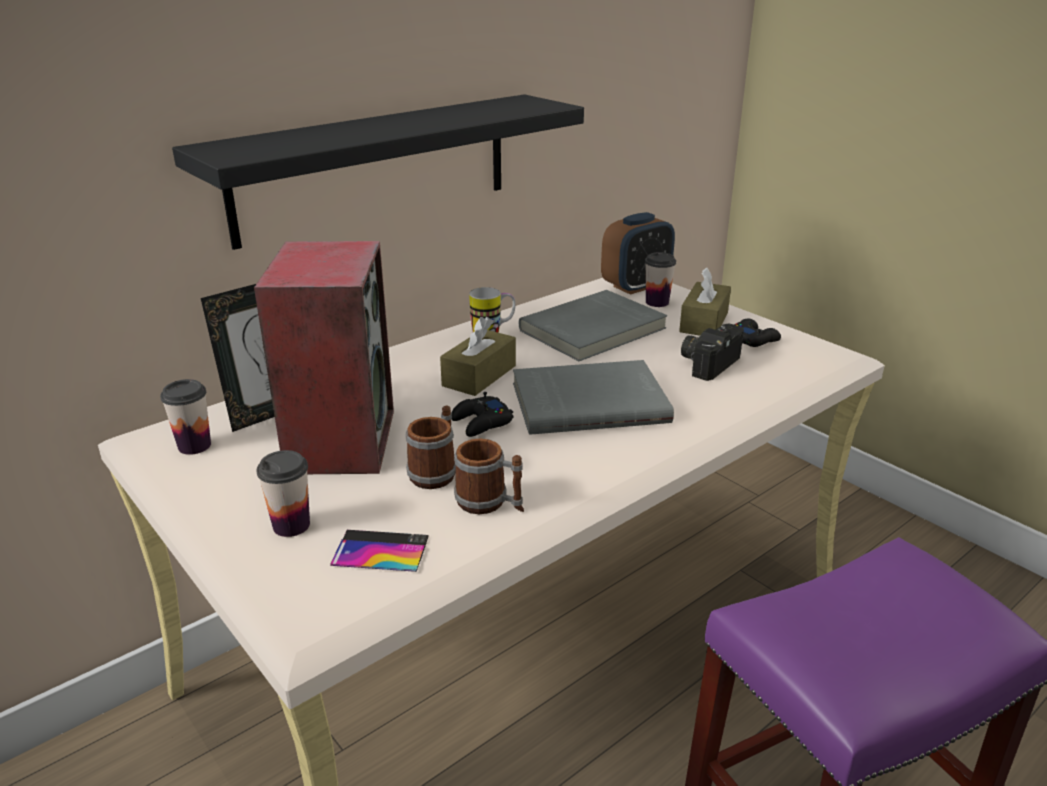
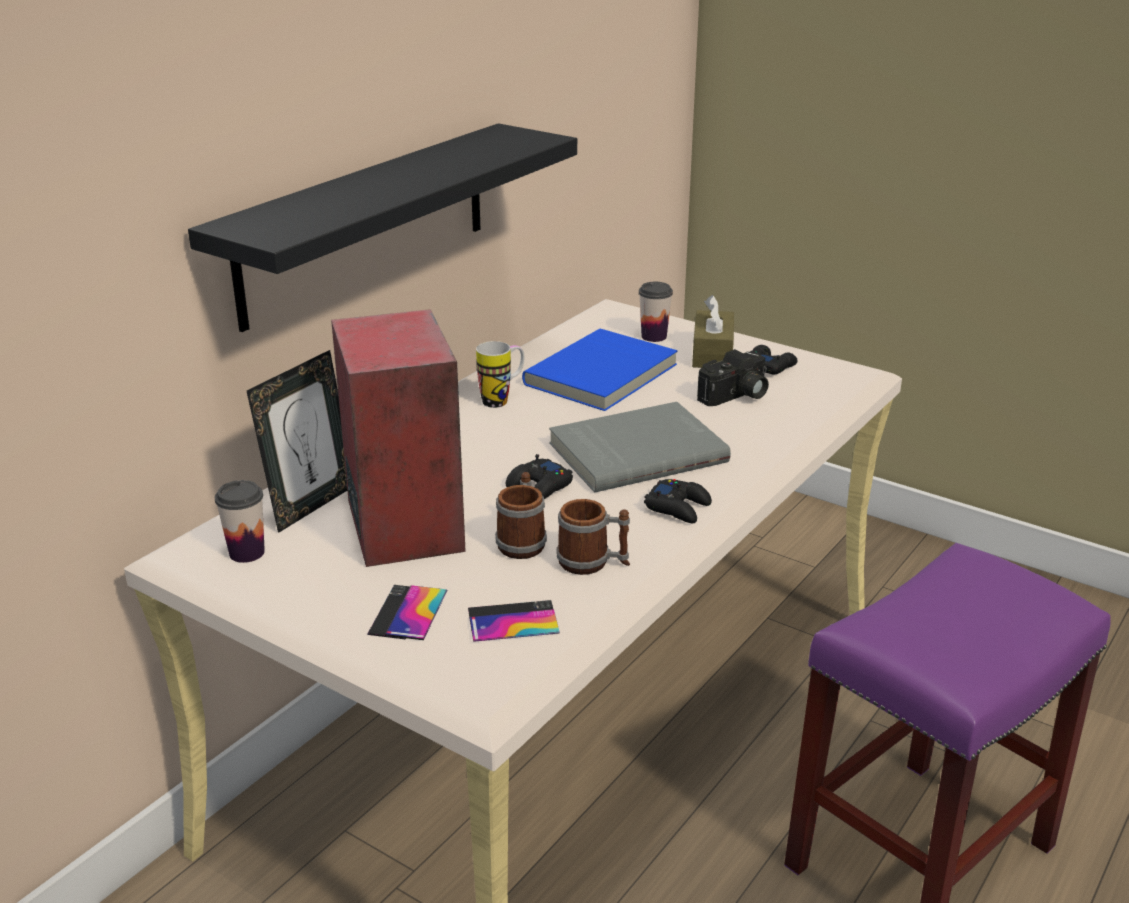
camera: 15 degrees left, 0 degrees up
(291, 525) = (408, 613): cup -> phone
(479, 376) = (509, 439): brown tissue box -> none
(594, 330) = (603, 375): grey book -> blue book
(601, 460) = (678, 507): none -> black game controller
(636, 286) = (622, 320): alarm clock -> none
(708, 362) = (736, 396): camera -> camera turned 150 degrees counterclockwise

